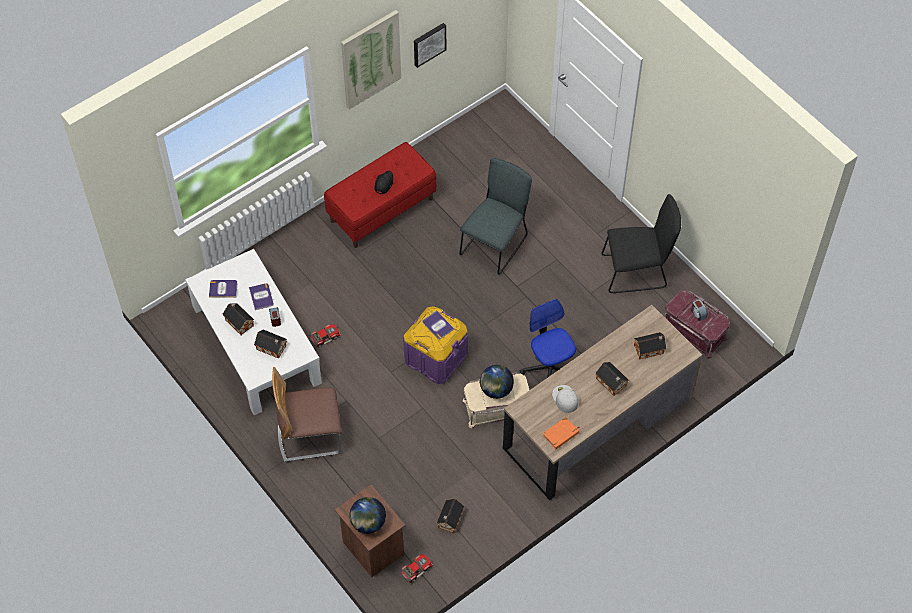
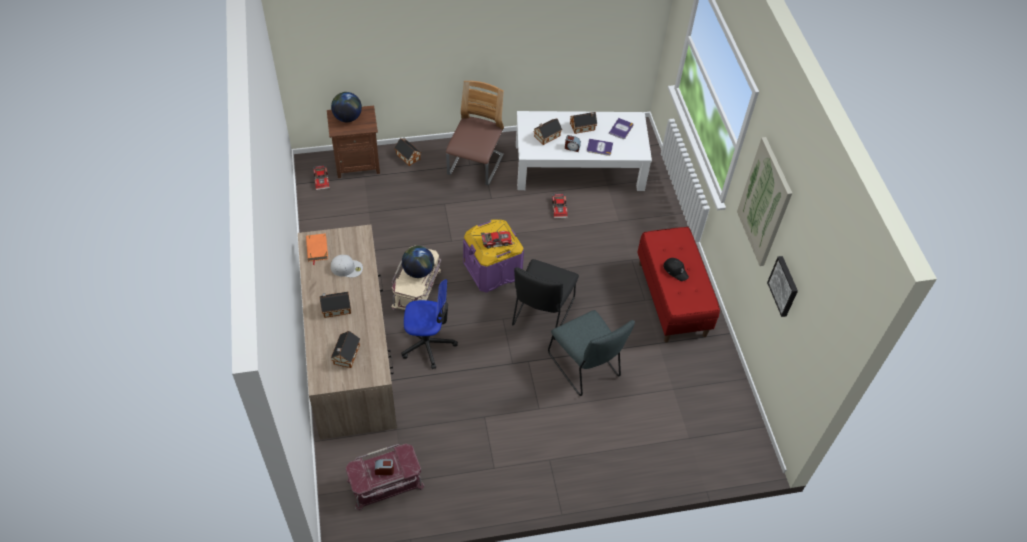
camera: 115 degrees right, 5 degrees down
(437, 325) = (496, 240): book -> toy car
(449, 520) = (343, 215): toy house -> toy house (407, 156)
(637, 271) = (483, 471): black chair -> black chair (541, 314)

